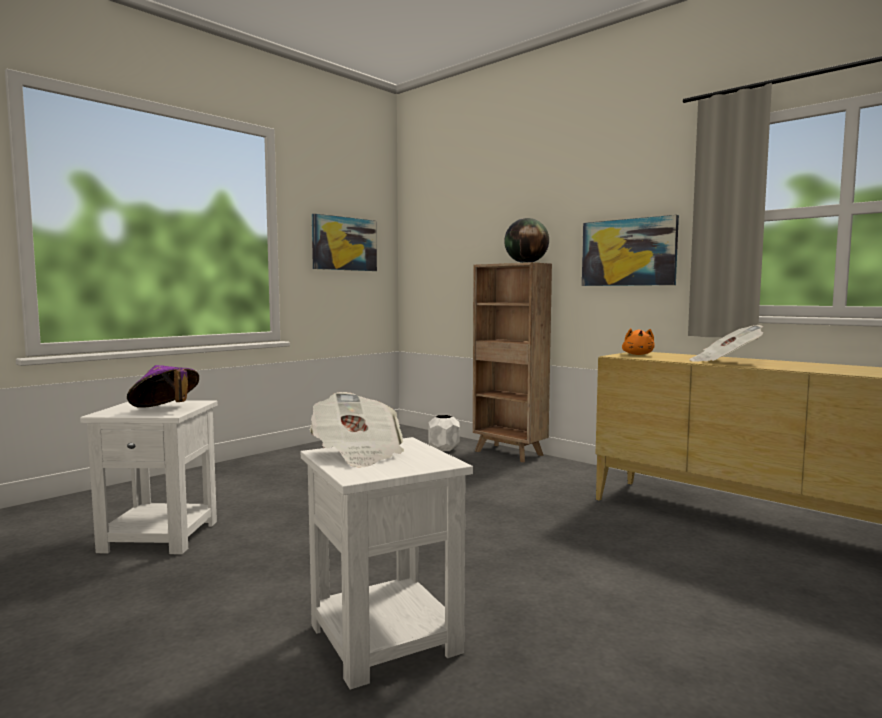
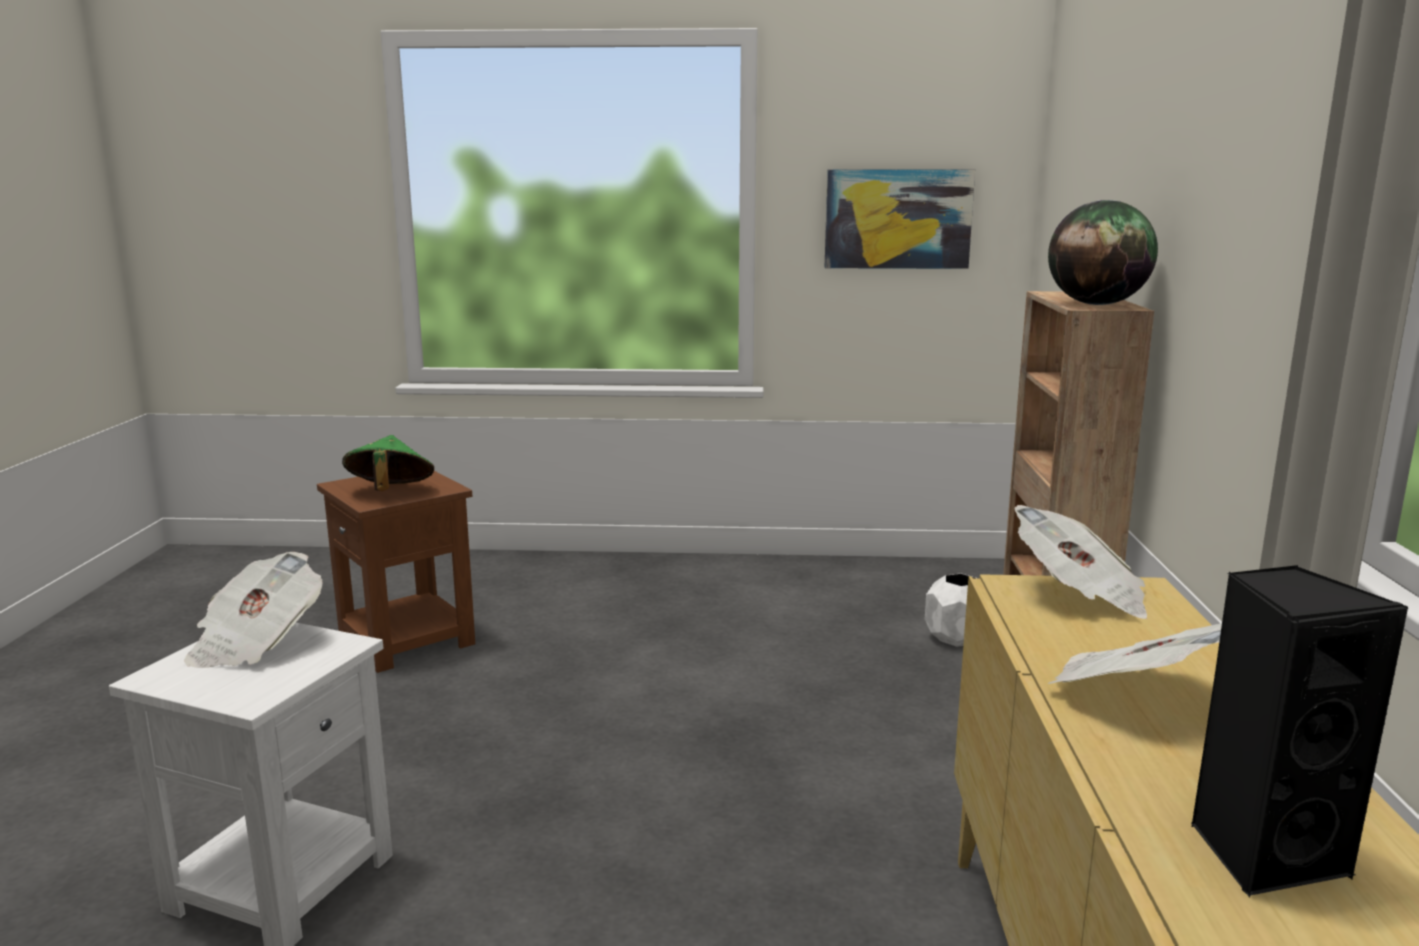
camera: 50 degrees right, 10 degrees up
(161, 536) = (407, 641): white side table -> brown side table
(165, 409) = (390, 493): purple hat -> green hat
(628, 252) = (1251, 319): picture -> none
(638, 354) = (1080, 596): orange plush toy -> newspaper
(835, 369) = (1263, 853): none -> black speaker

